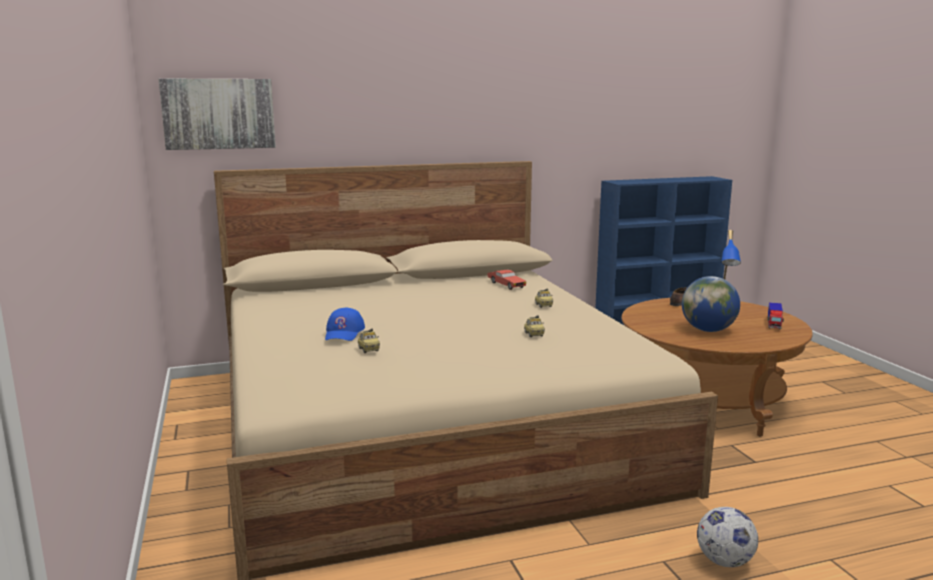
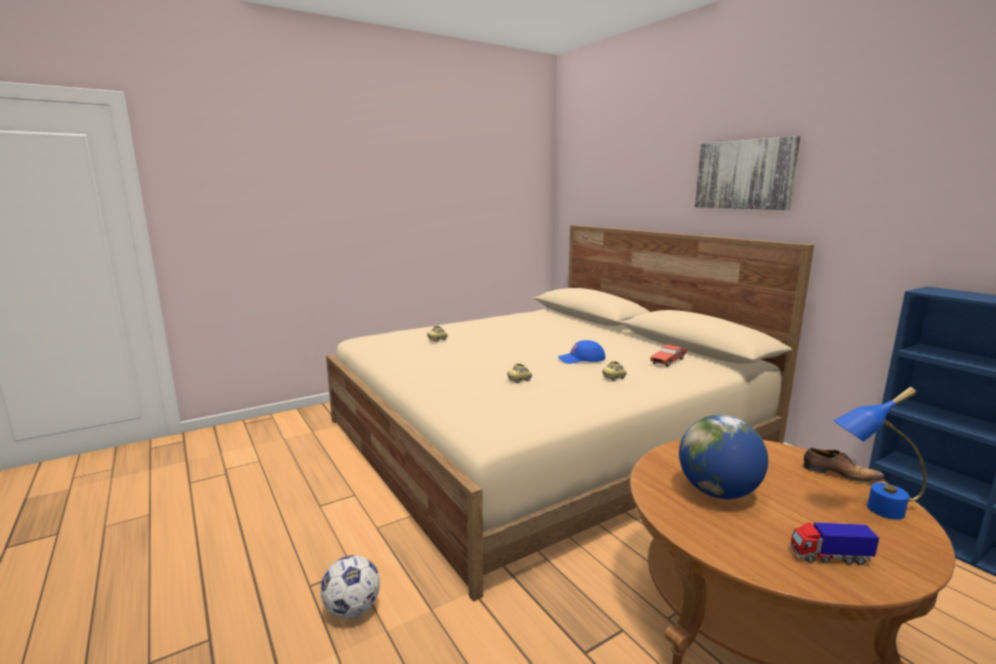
camera: 75 degrees right, 0 degrees up
(219, 114) = (584, 185): picture -> picture (744, 174)
(344, 332) = (473, 333): blue cap -> blue cap (581, 359)

